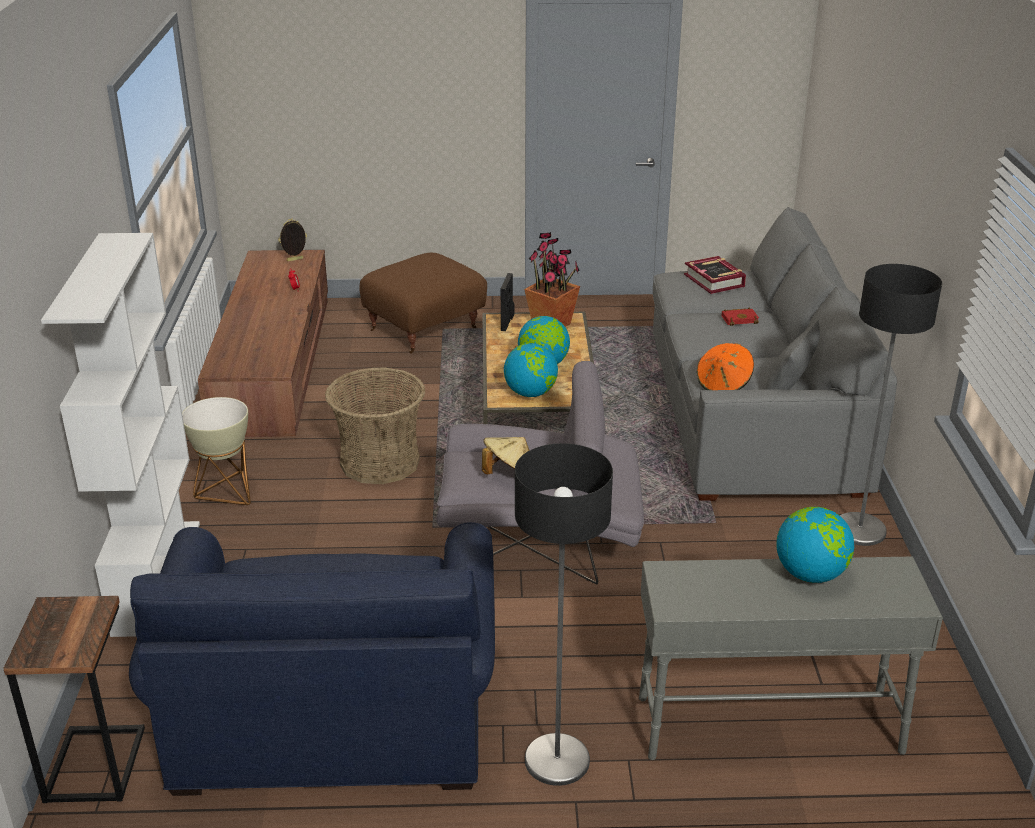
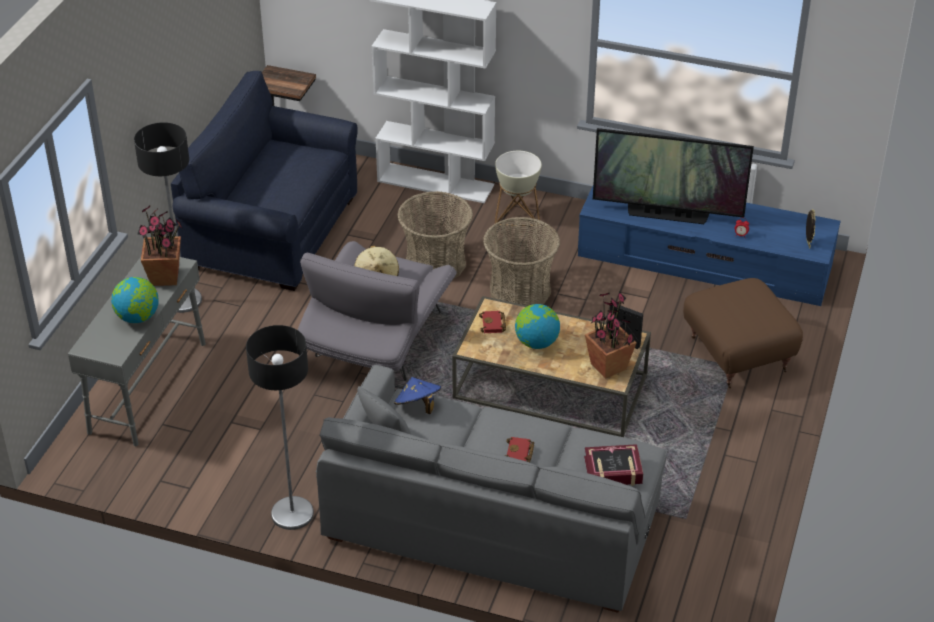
camera: 110 degrees right, 10 degrees up
(272, 328) = (667, 215): none -> television
(273, 362) = (705, 259): brown tv stand -> blue tv stand
(352, 534) = (435, 263): none -> basket
(530, 393) = (493, 324): globe -> red book
(704, 577) = (165, 277): none -> potted plant
(724, 384) = (418, 406): orange hat -> blue hat

